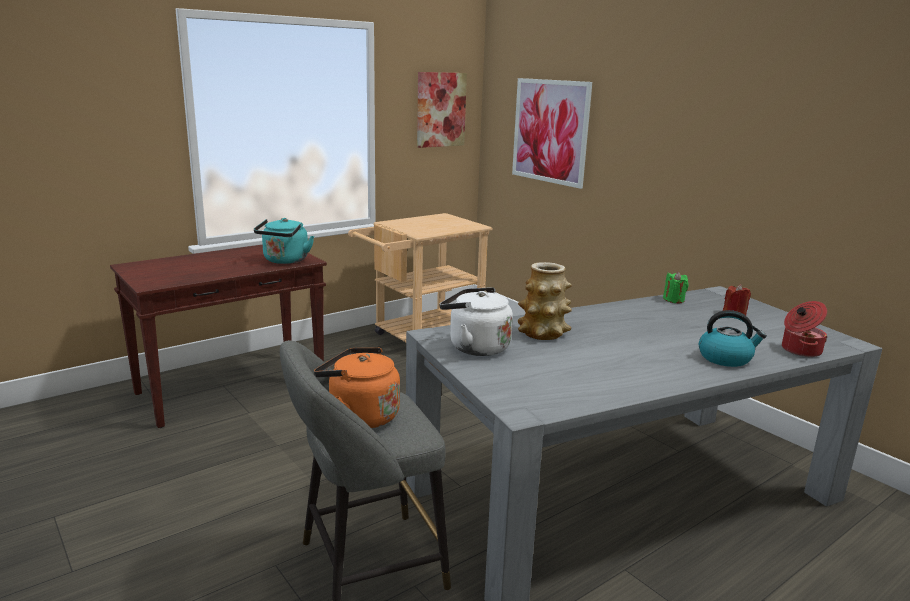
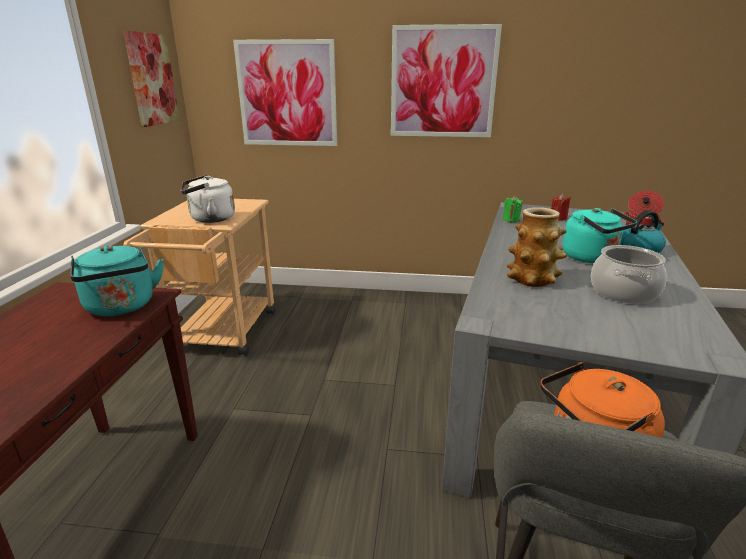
camera: 45 degrees left, 5 degrees up
(475, 347) = (537, 316): white kettle -> white kettle (209, 219)
(589, 366) = (623, 292): none -> cooking pot
(647, 344) = (592, 258): none -> turquoise kettle
(684, 135) = (443, 82): none -> picture

